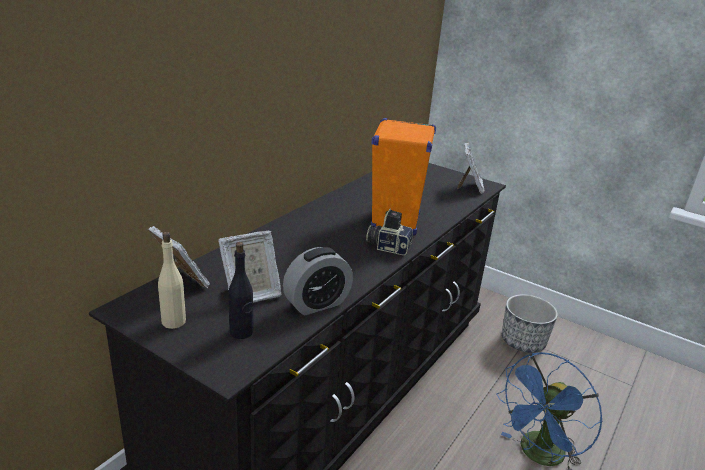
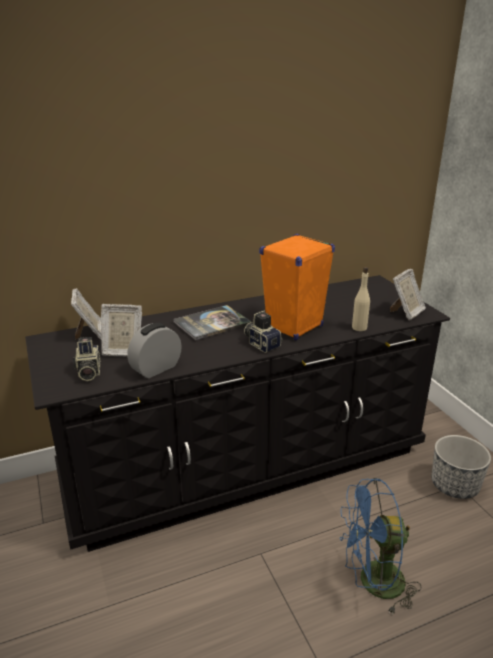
camera: 35 degrees right, 0 degrees up
(173, 321) = (59, 354): beige bottle -> beige bottle (359, 327)
(241, 332) = (88, 372): black bottle -> camera
(311, 237) = (212, 323): none -> book
(317, 304) = (156, 368): alarm clock -> alarm clock turned 135 degrees clockwise

